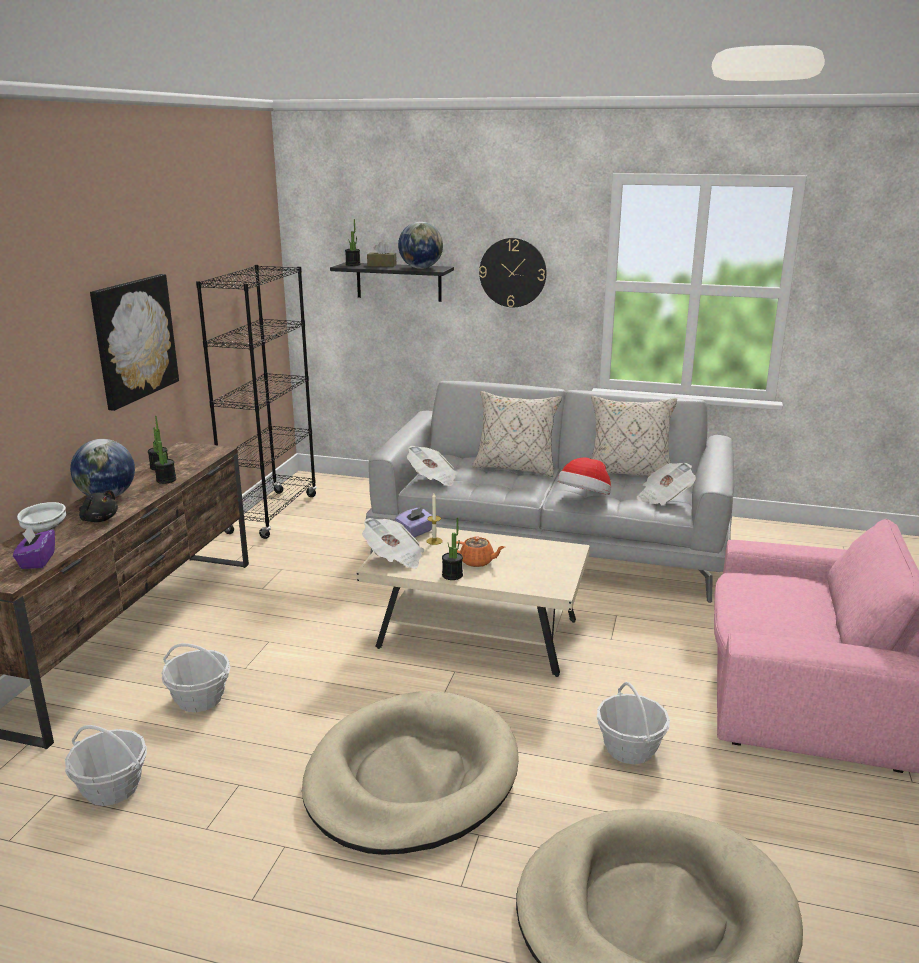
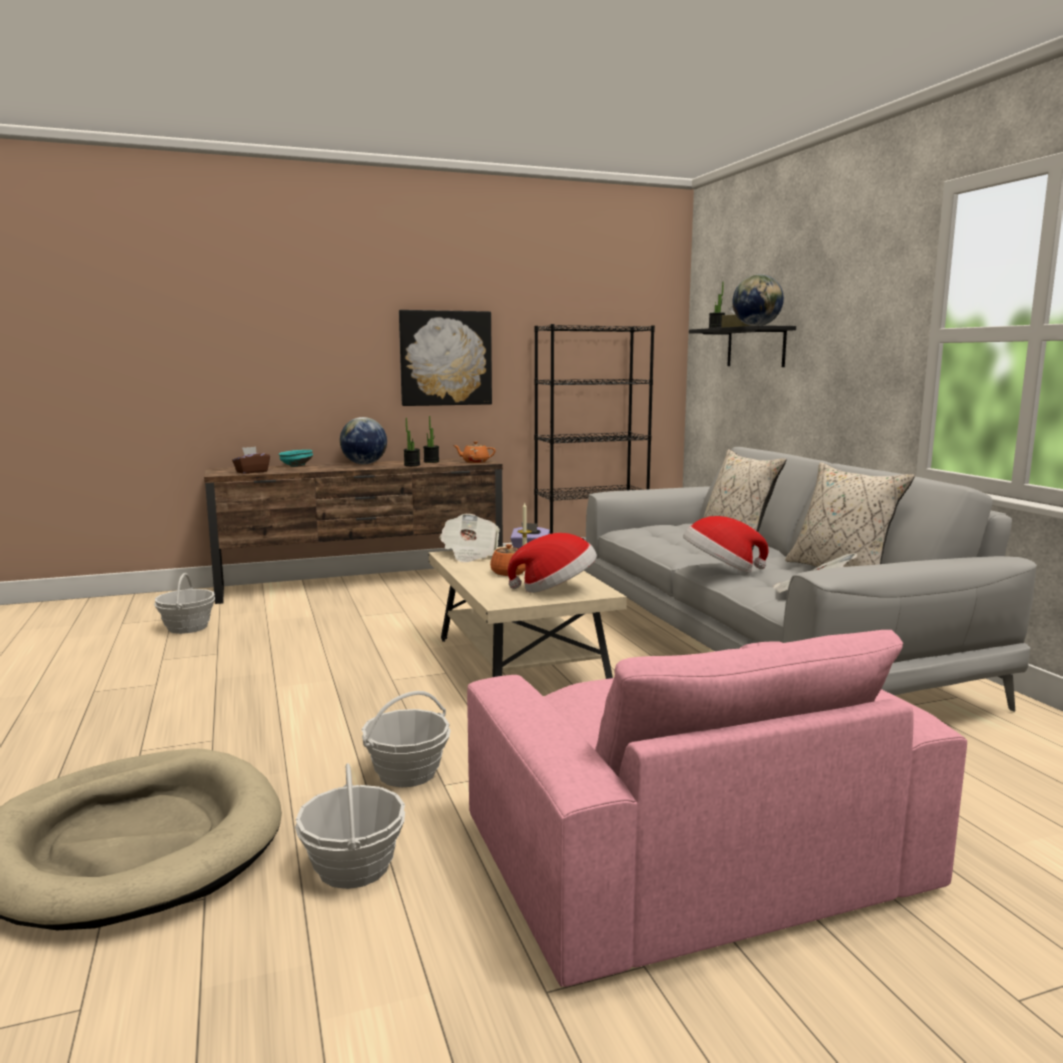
camera: 55 degrees right, 10 degrees down
(37, 561) = (252, 472): purple tissue box -> brown tissue box
(44, 530) = (296, 466): white bowl -> turquoise bowl
(99, 519) = (327, 468): black plush toy -> none
(200, 699) = (307, 617): basket -> basket (353, 867)
(204, 453) = (475, 462): none -> orange teapot
(411, 777) = (270, 698): beige dog bed -> none
(433, 479) = (639, 529): newspaper -> none
(452, 575) = (468, 572): potted plant -> none
(512, 272) = (843, 327): wall clock -> none
(545, 560) = (555, 589): none -> hat

